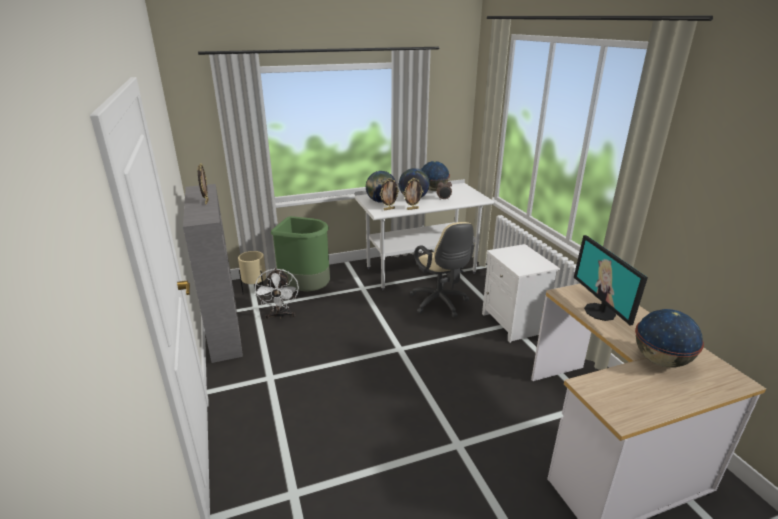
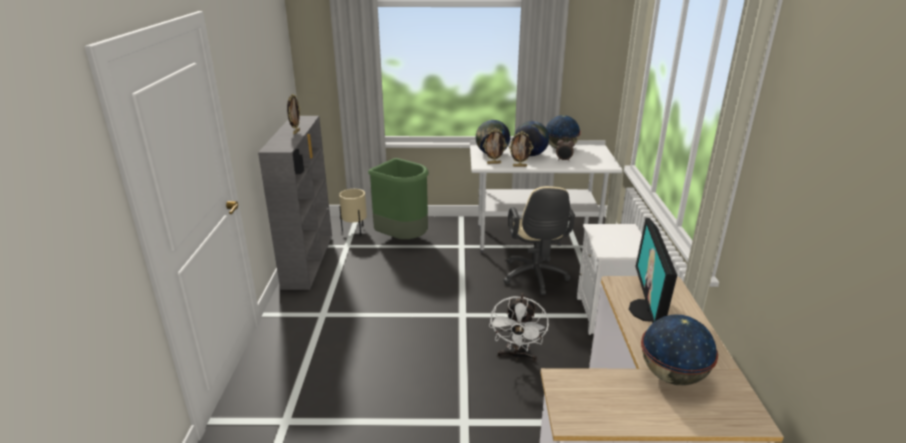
camera: 20 degrees right, 0 degrees up
(280, 315) = (365, 258): white fan -> white fan (517, 355)

